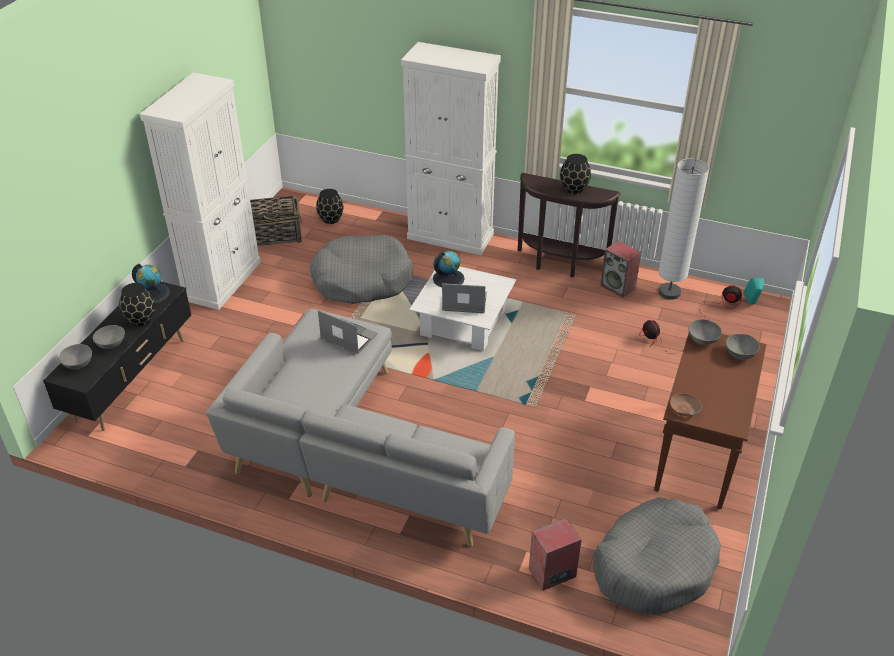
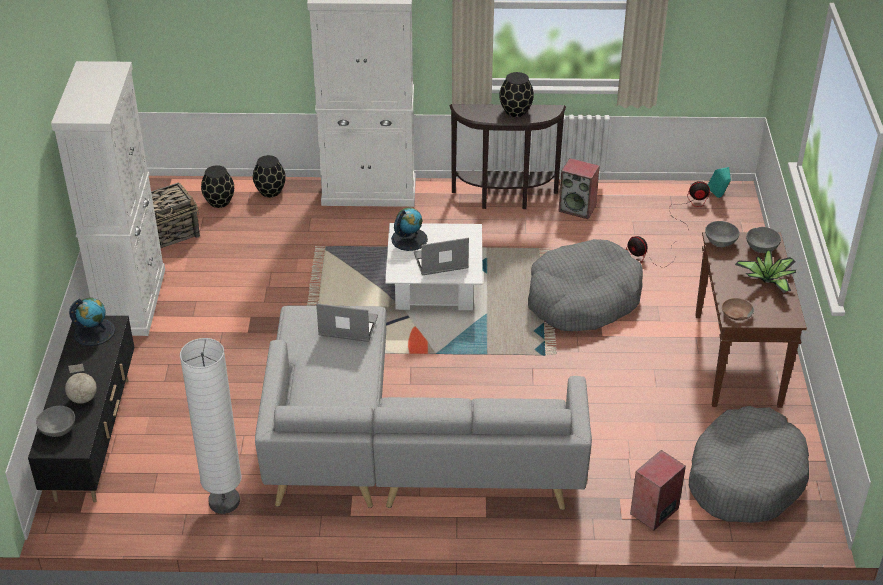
camera: 20 degrees left, 0 degrees up
(111, 344) = (83, 399): grey bowl -> globe
(141, 319) = (100, 363): black vase -> black vase (271, 191)
(362, 280) = (296, 264): grey dog bed -> grey dog bed (582, 299)
(669, 292) = (632, 203): white floor lamp -> white floor lamp (224, 502)
(731, 385) = (768, 280): none -> potted plant

